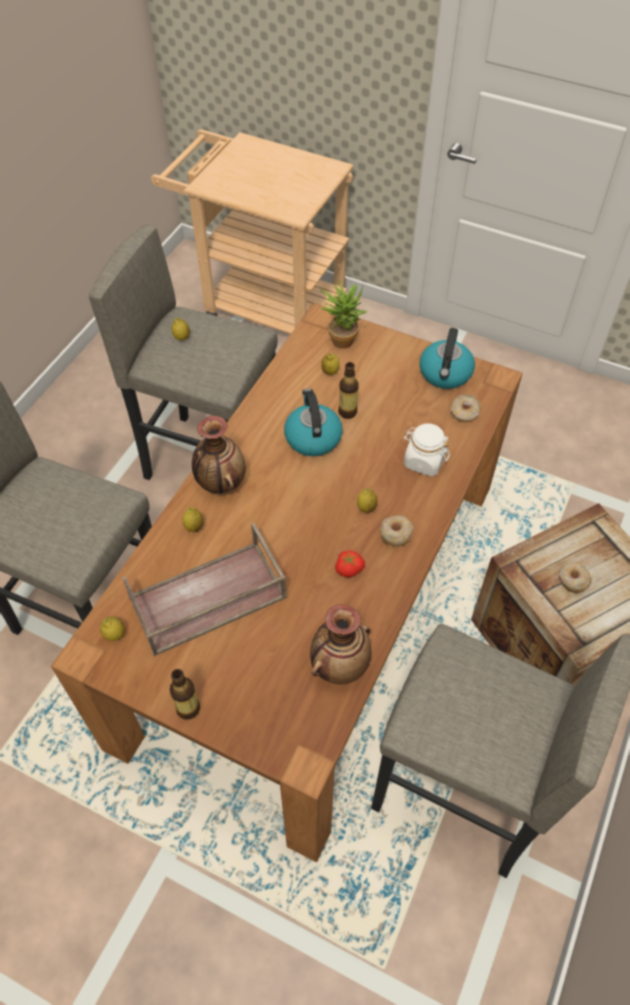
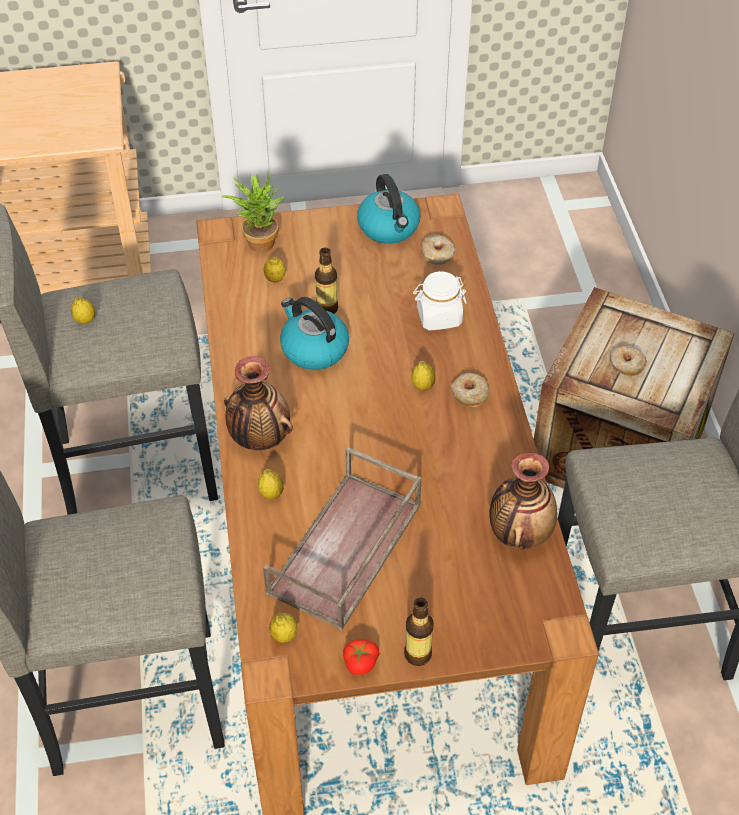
camera: 35 degrees left, 5 degrees down
(348, 568) = (453, 447): tomato -> tomato (359, 662)

